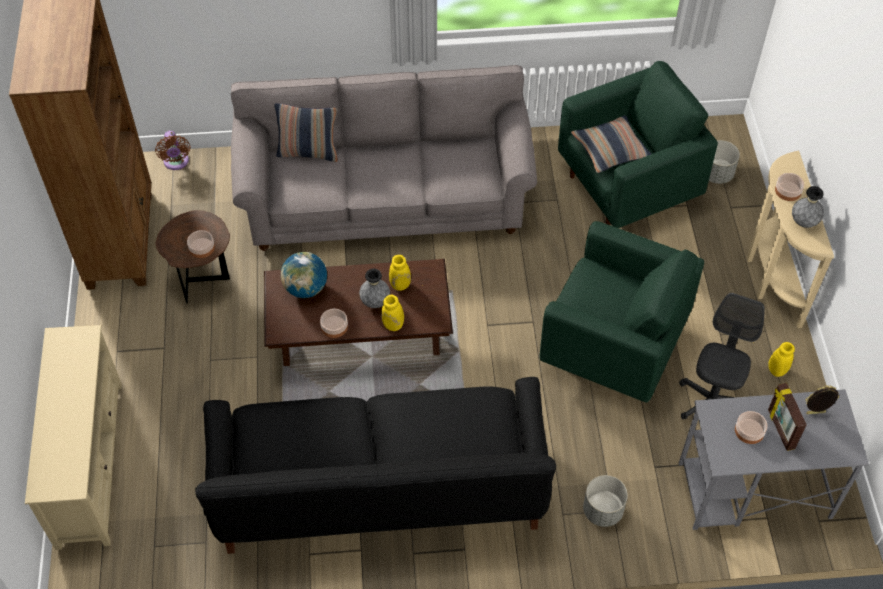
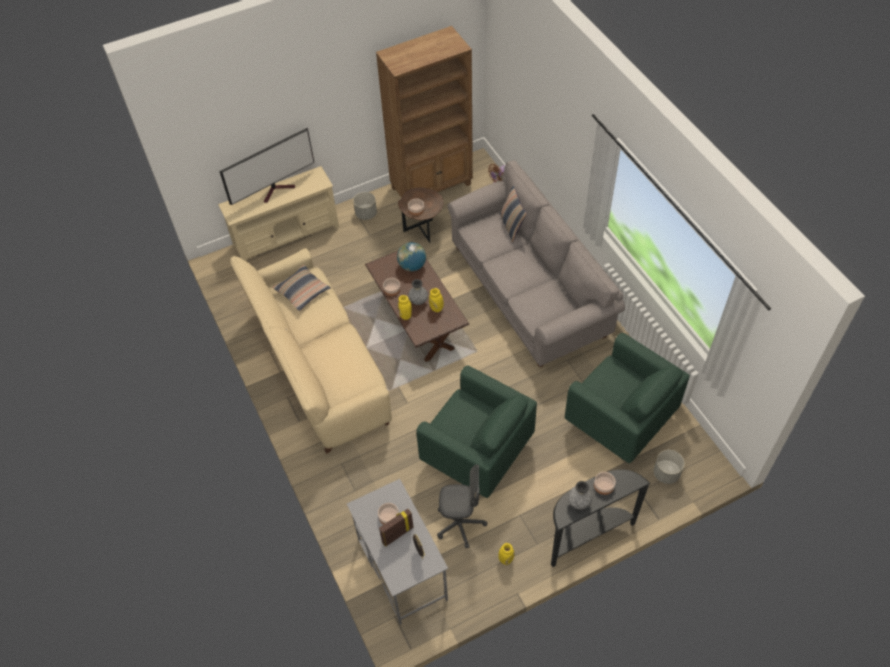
camera: 70 degrees right, 0 degrees up
(55, 404) = (277, 190): none -> television
(379, 493) = (319, 367): black sofa -> beige sofa
(603, 511) = (352, 485): grey planter -> grey planter (366, 214)
(610, 150) = (609, 381): pillow -> pillow (302, 291)
(613, 347) = (477, 453): green armchair -> green armchair turned 60 degrees counterclockwise
(770, 278) = (587, 535): beige console table -> black console table

